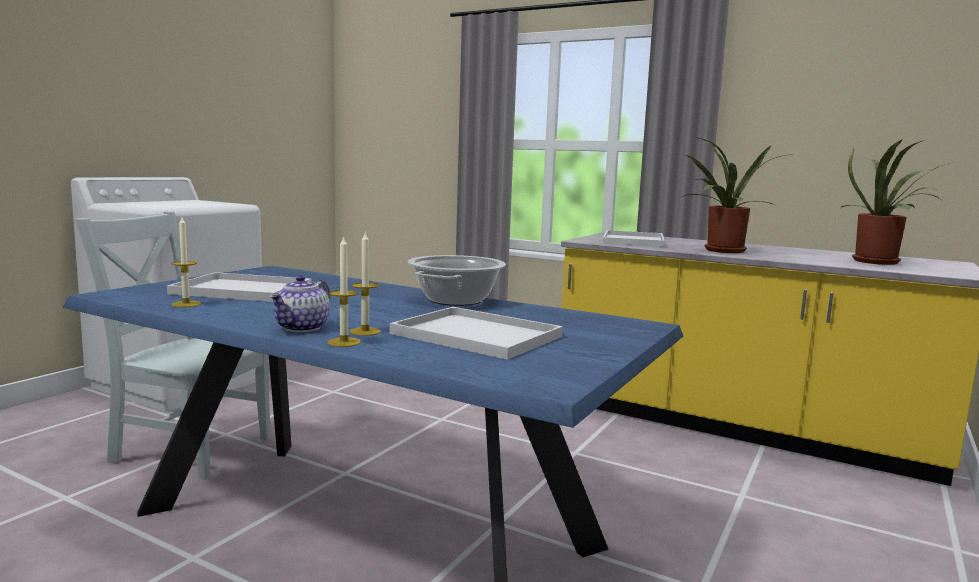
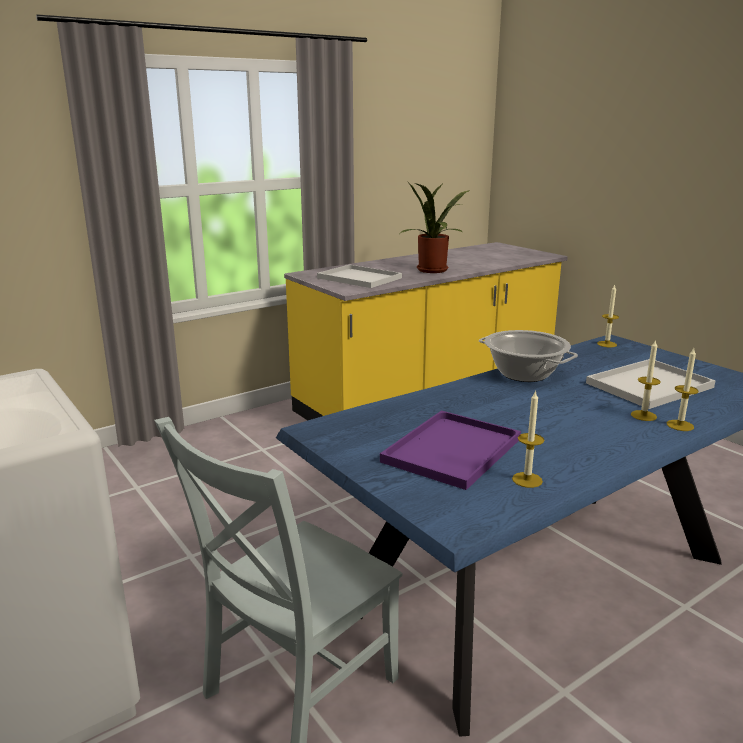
camera: 65 degrees left, 10 degrees up
(245, 290) = (452, 449): white tray -> purple tray
(303, 328) = (634, 435): teapot -> none
(624, 322) = (607, 344): none -> candle
(880, 262) = (495, 255): potted plant -> none

